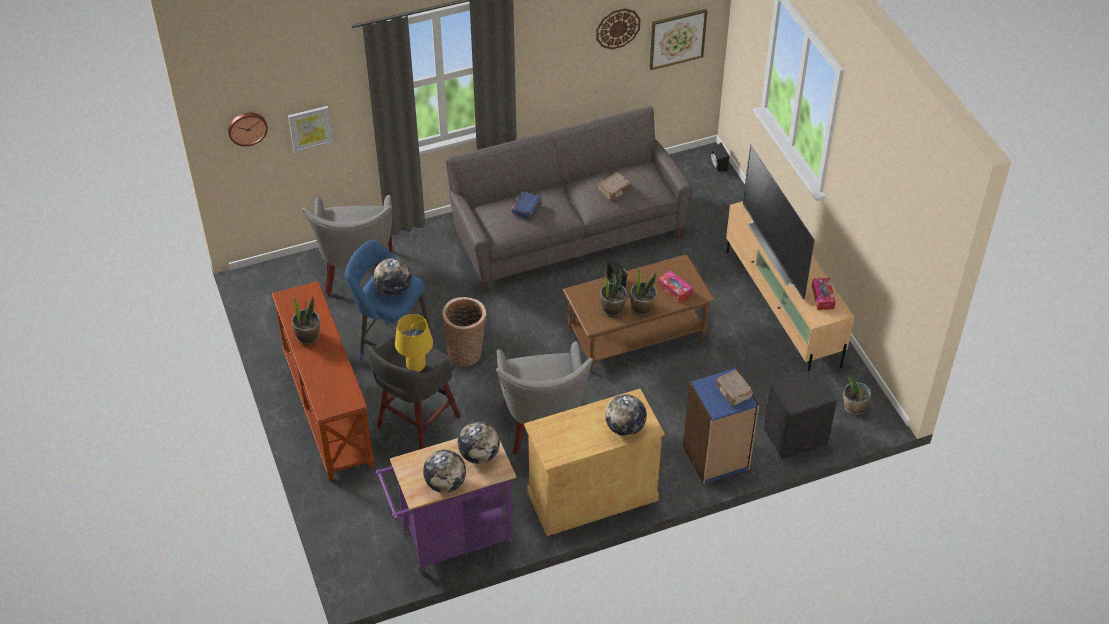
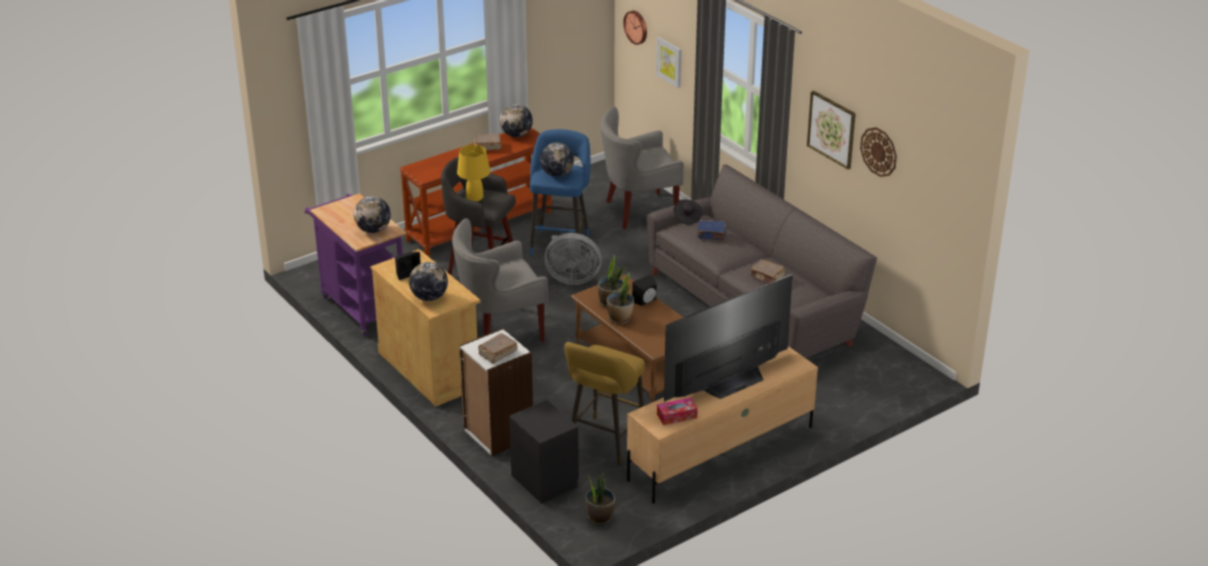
camera: 75 degrees right, 15 degrees down
(308, 336) = (487, 147): potted plant -> brown book
(445, 483) = (339, 220): globe -> globe (516, 135)
(466, 352) = (572, 279): basket -> grey fan
(485, 220) = (687, 217): none -> black hat
(674, 290) = (652, 334): tissue box -> none
(677, 38) = (926, 210): picture -> picture (832, 129)
(716, 458) = (498, 434): blue bookcase -> white bookcase
(717, 166) = (913, 385): black speaker -> black speaker (406, 273)
(749, 383) = (604, 443): none -> yellow stool

